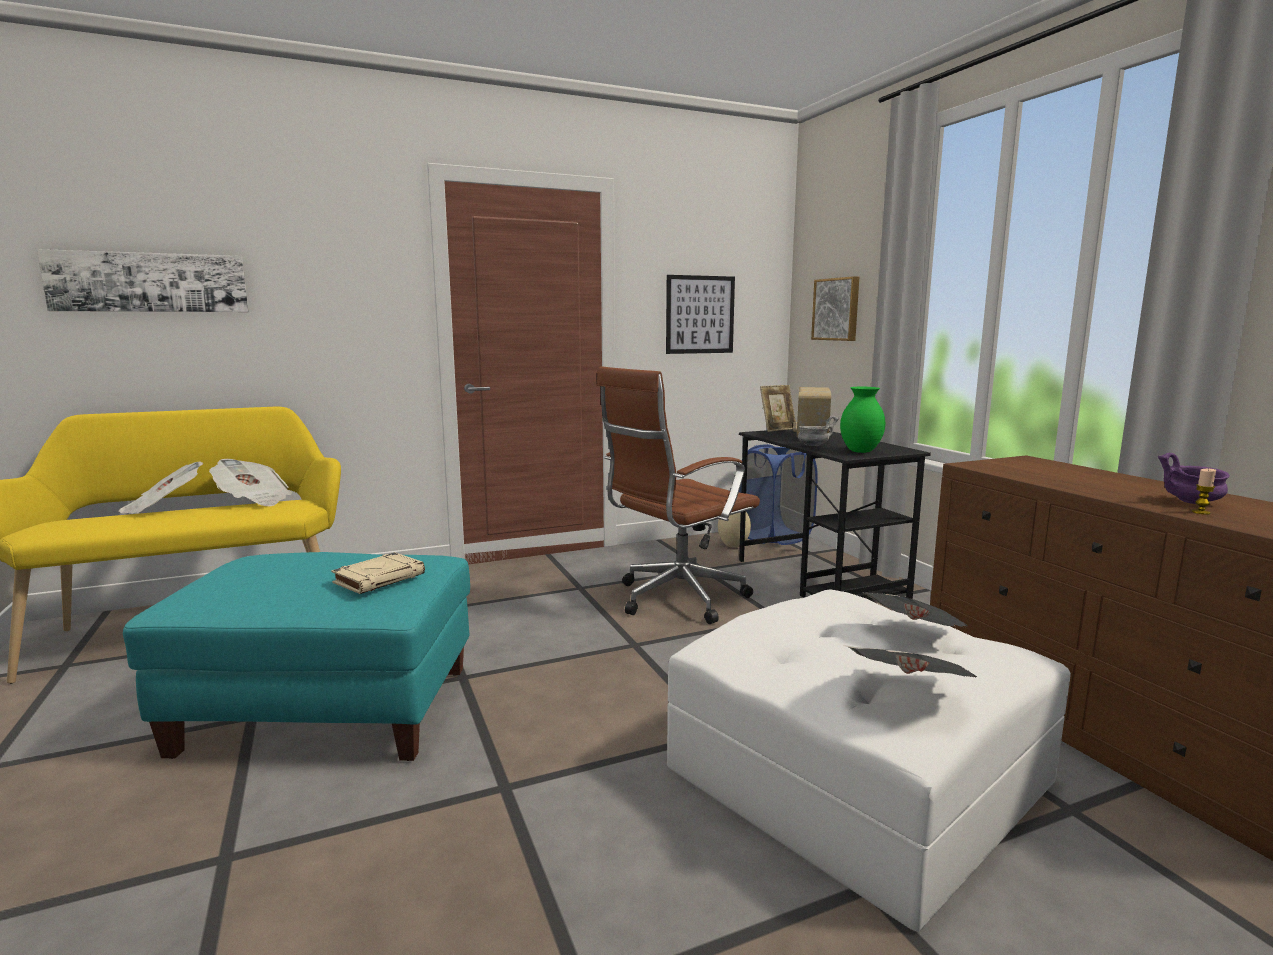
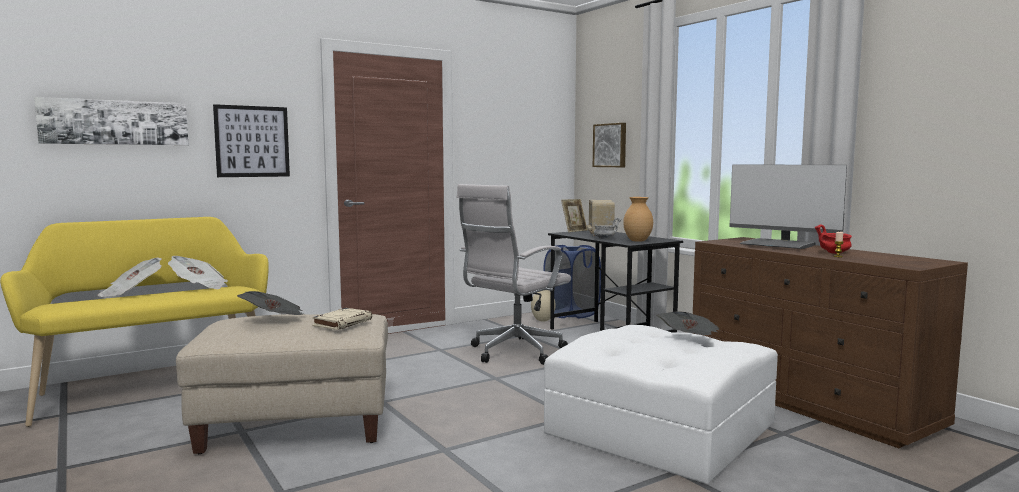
camera: 10 degrees left, 5 degrees down
(329, 711) = (297, 424): turquoise ottoman -> beige ottoman
(675, 599) = (513, 353): brown office chair -> white office chair
(700, 314) = (512, 149): picture -> picture (252, 141)
(860, 451) = (637, 241): green vase -> brown vase
(907, 693) = (691, 359): newspaper -> newspaper (275, 321)
(1085, 478) = (778, 245): none -> monitor
(1191, 502) = (834, 253): purple bowl -> red bowl

